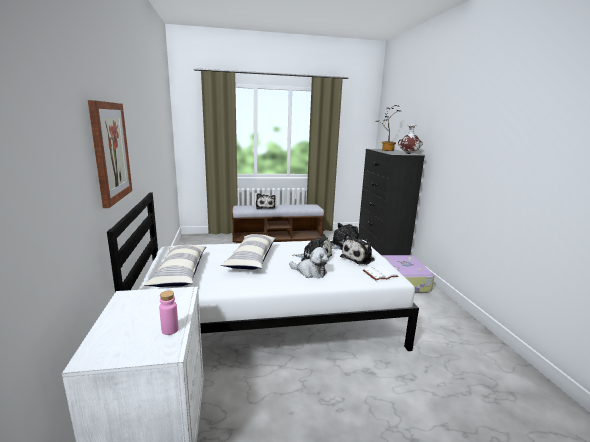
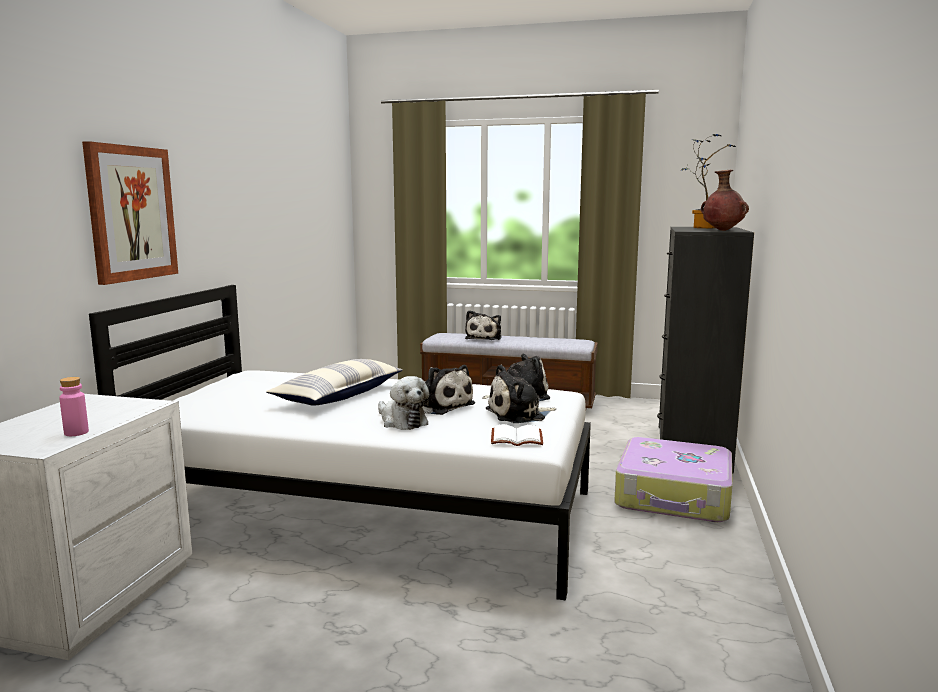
camera: 25 degrees right, 5 degrees down
(180, 273) = (218, 399): pillow -> none
(408, 154) = (722, 230): white vase -> brown vase

